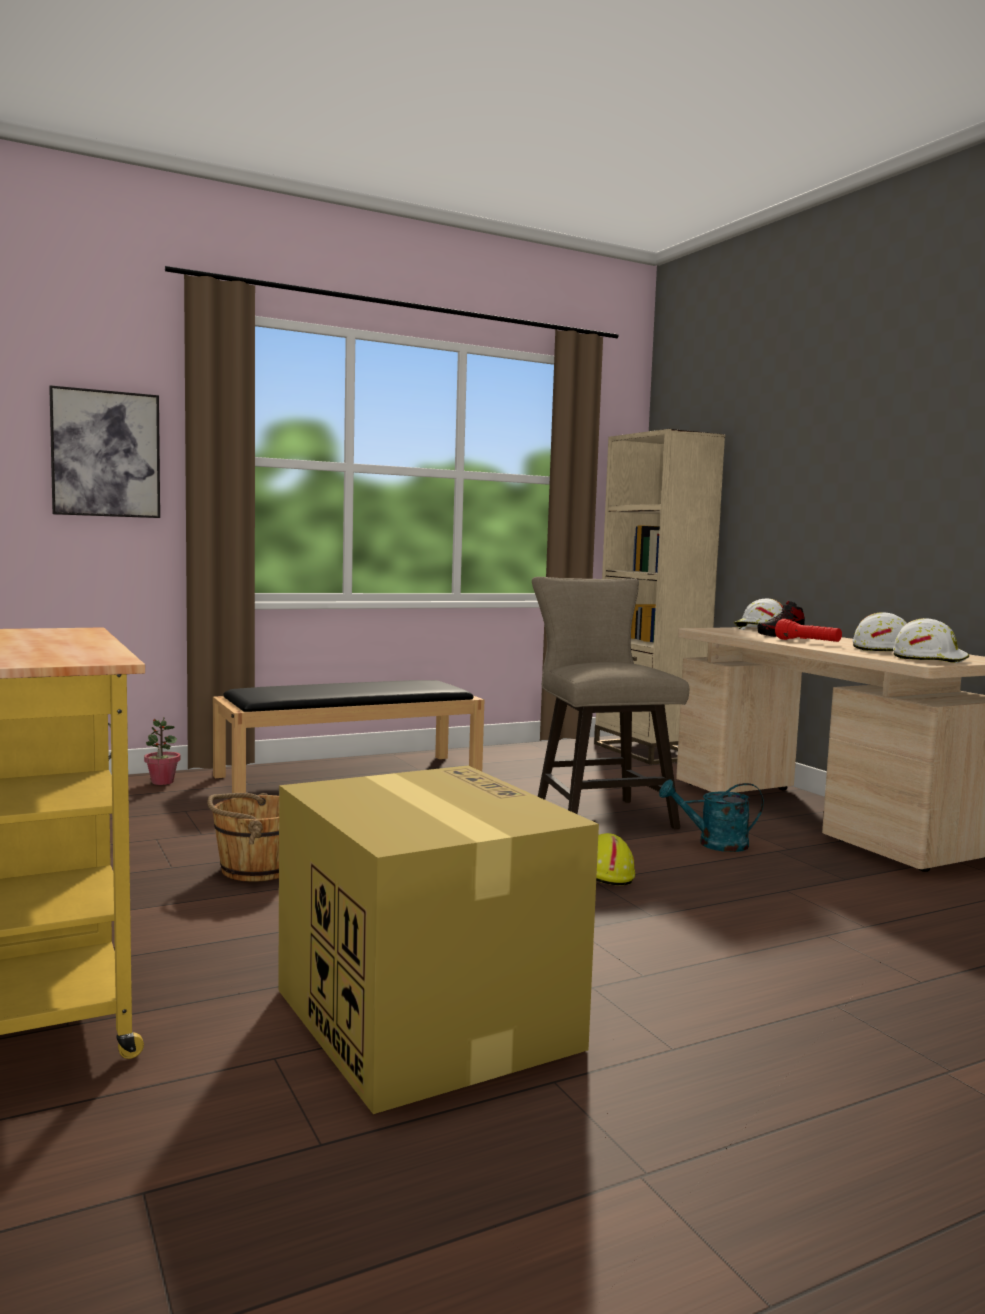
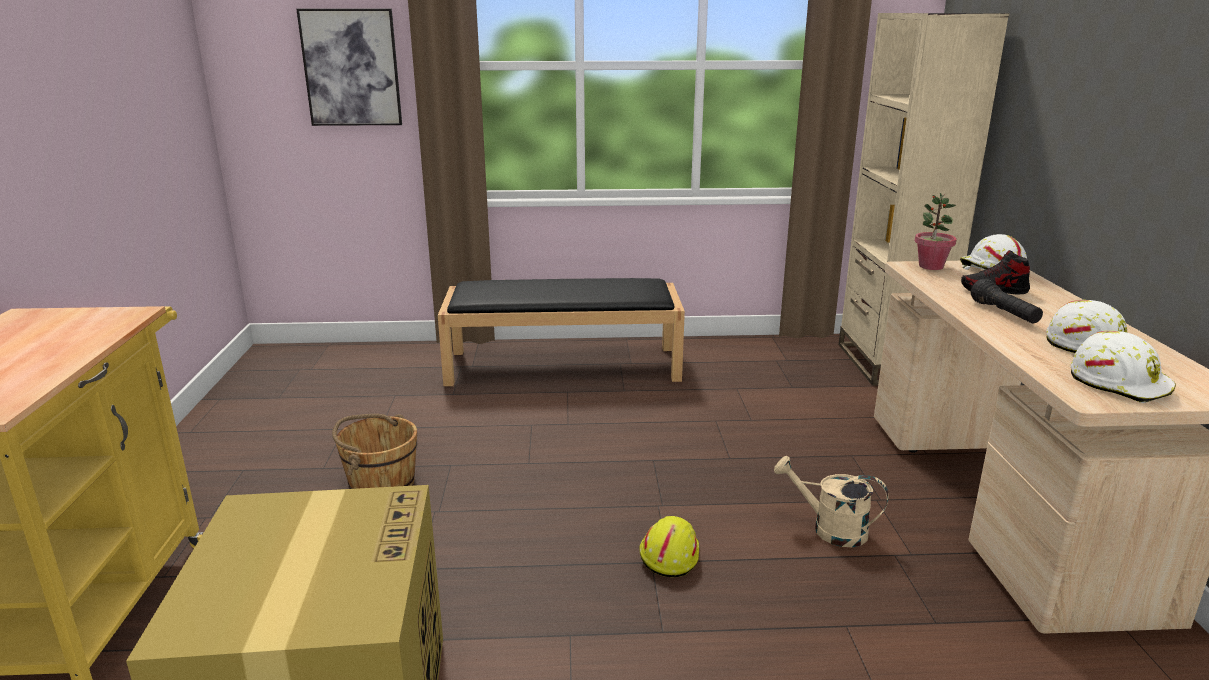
camera: 25 degrees right, 15 degrees up
(162, 782) = (410, 355): potted plant -> potted plant (930, 266)
(598, 814) = (746, 458): beige stool -> none
(714, 844) = (829, 529): turquoise watering can -> beige watering can
(808, 642) = (1004, 314): red flashlight -> black flashlight

